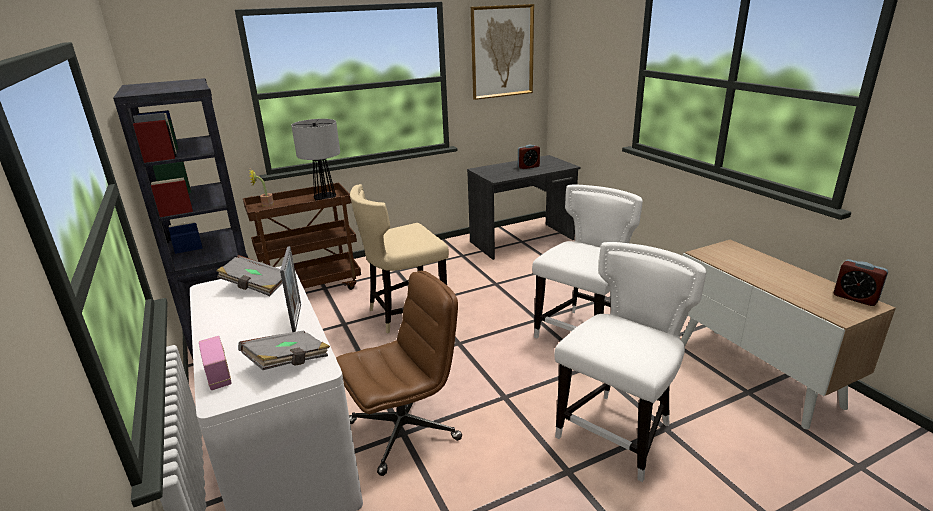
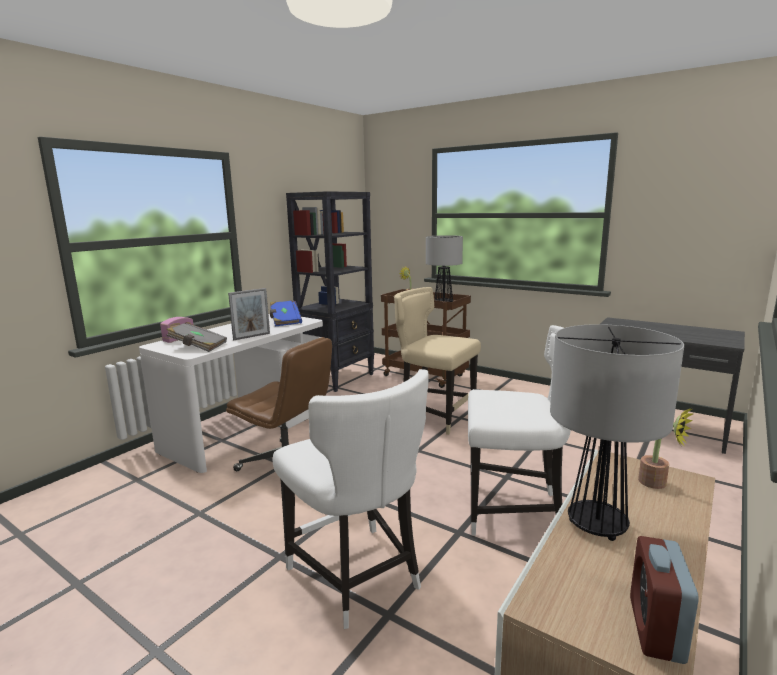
camera: 60 degrees right, 10 degrees down
(255, 286) = (285, 321): grey book -> blue book
(502, 52) = (696, 189): picture -> none
(528, 167) = (675, 332): alarm clock -> none
(618, 432) = (357, 577): white chair -> white chair turned 45 degrees clockwise
(732, 253) = (658, 483): none -> potted plant
(771, 281) = (598, 525): none -> table lamp

